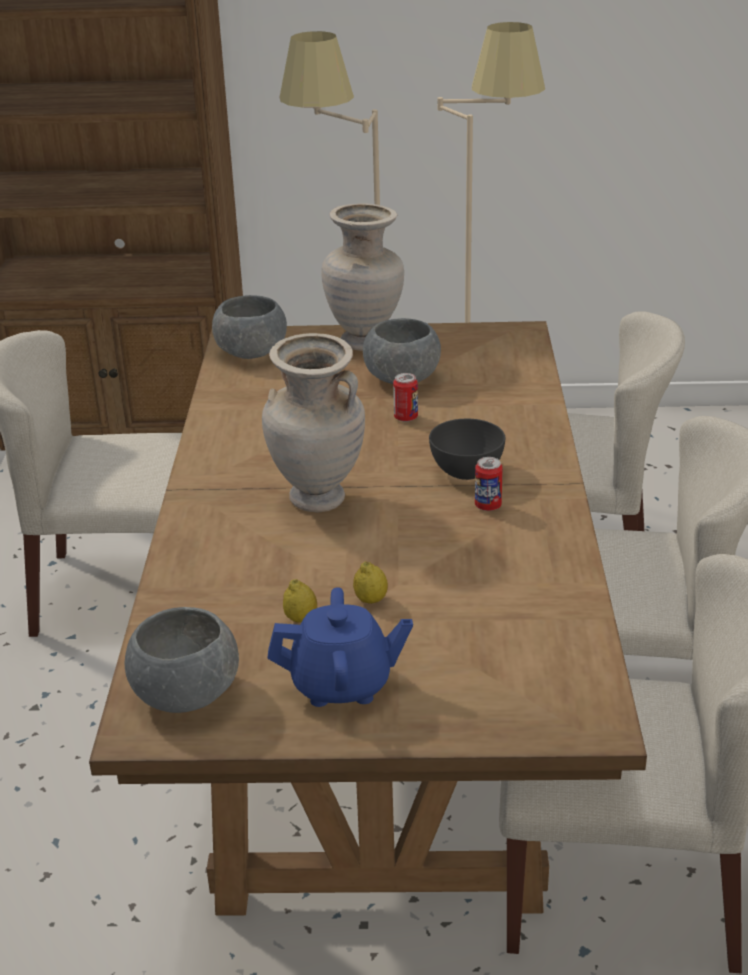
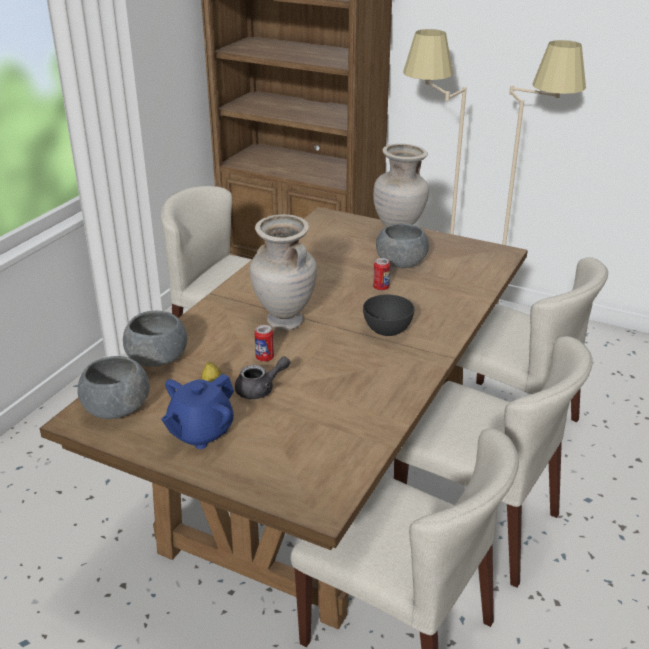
camera: 25 degrees right, 0 degrees up
(252, 352) = (326, 226): grey bowl -> grey bowl (158, 359)
(342, 685) = (200, 432): blue teapot -> blue teapot turned 105 degrees clockwise
(371, 600) = (260, 389): lemon -> grey teapot
(488, 506) = (381, 355): can -> can (264, 358)

